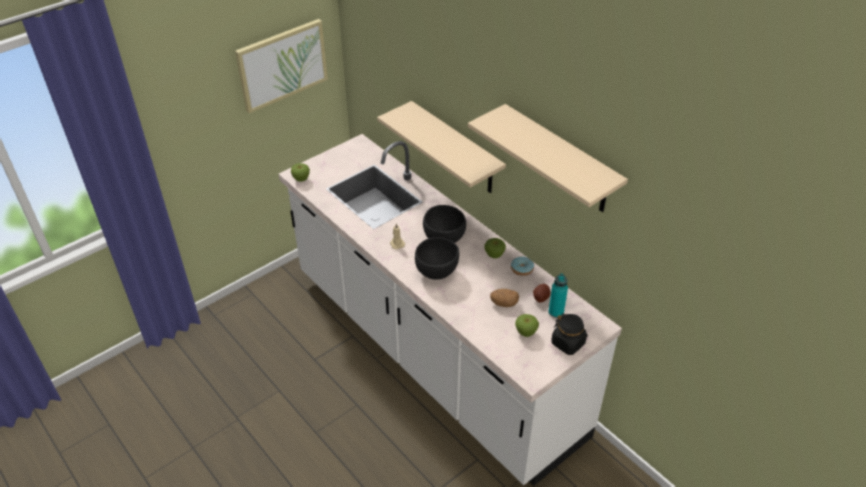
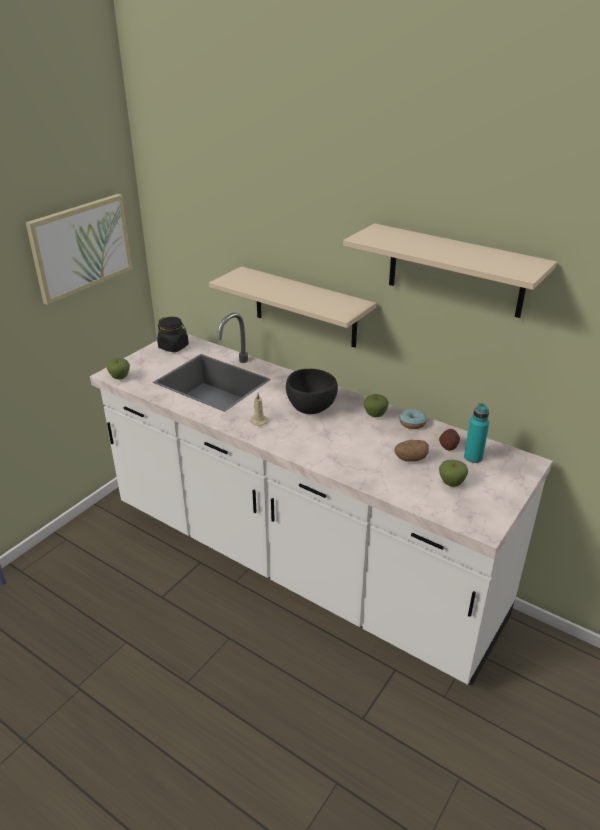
camera: 15 degrees left, 10 degrees down
(437, 272) = (318, 440): black bowl -> none
(568, 343) = (505, 485): black jar -> black jar (173, 347)

